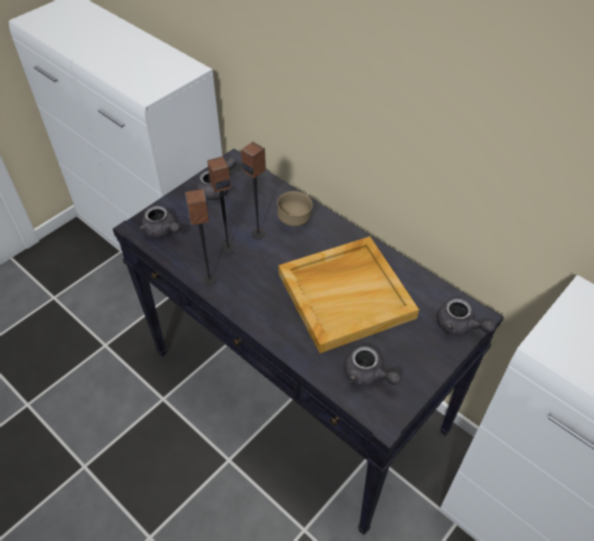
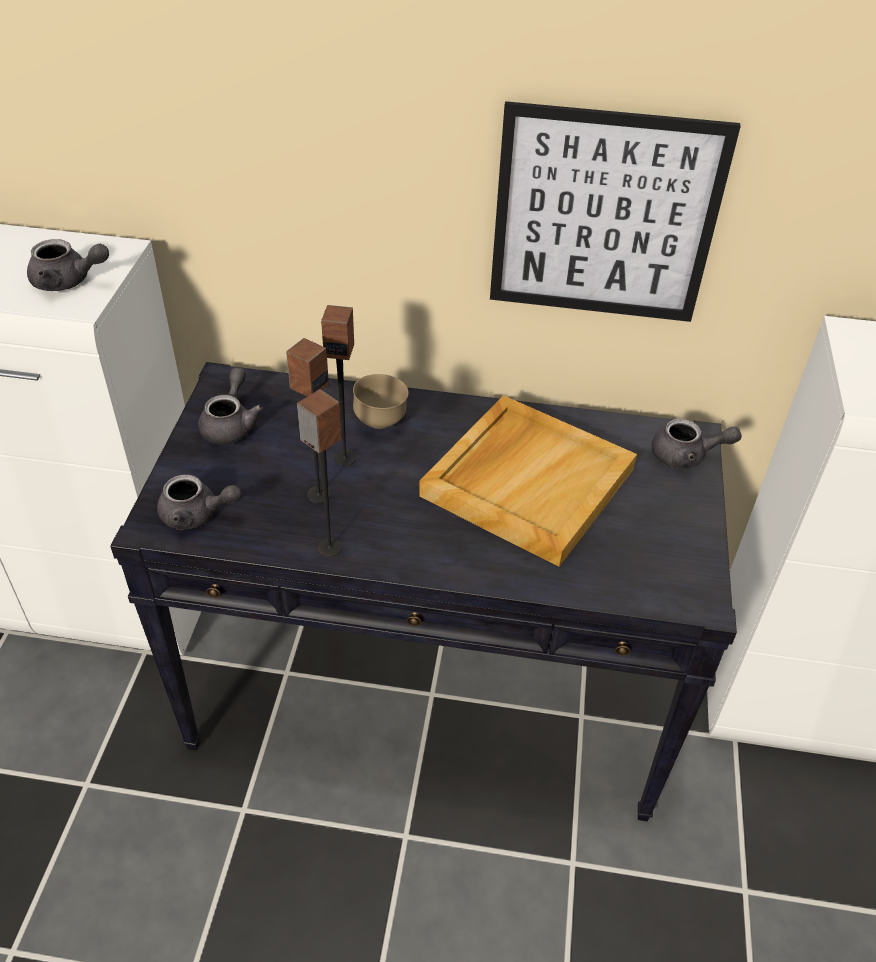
camera: 35 degrees left, 5 degrees down
(368, 375) = (638, 563): grey teapot -> grey teapot (68, 281)
(446, 147) = (604, 217): none -> picture

